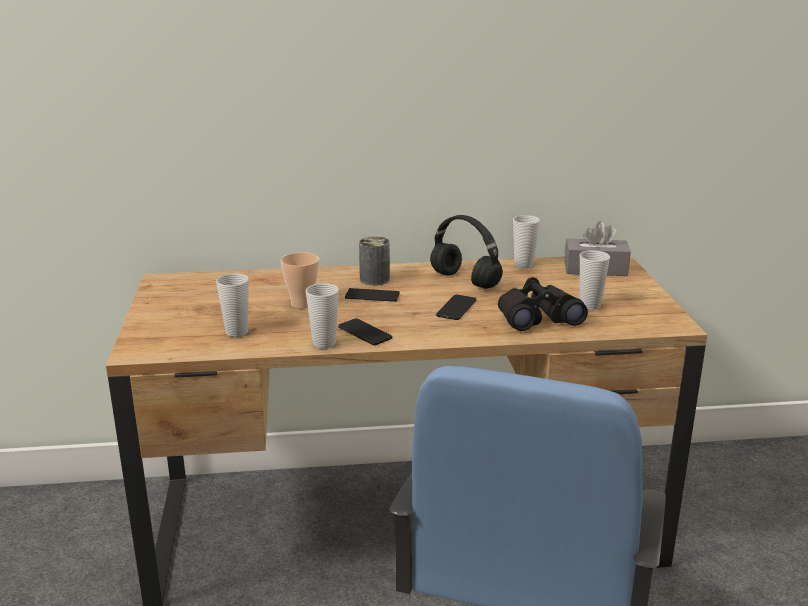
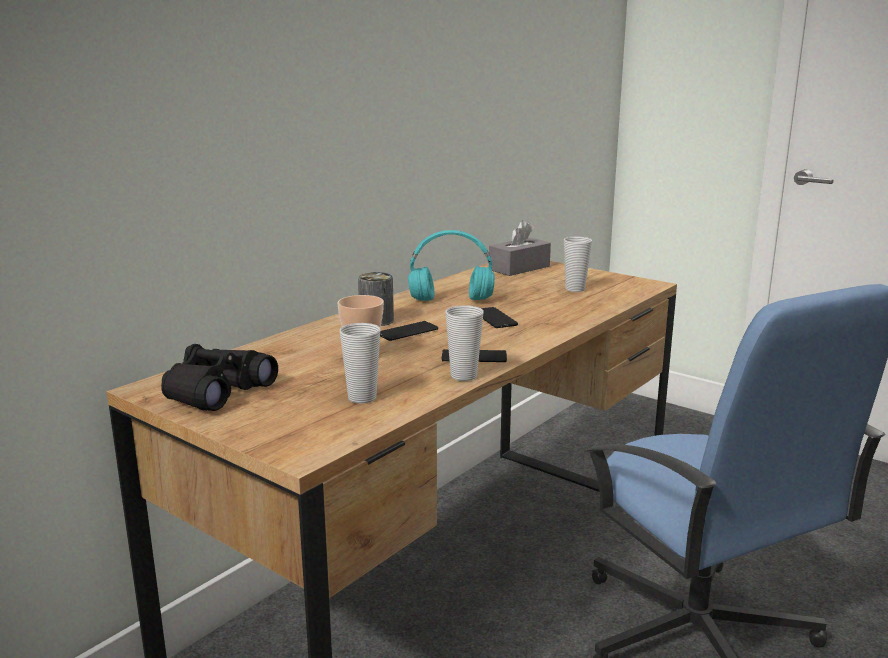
camera: 45 degrees left, 5 degrees down
(466, 281) = (452, 300): black headphones -> turquoise headphones
(523, 265) = (465, 279): cup -> none
(537, 318) = (564, 306): black binoculars -> black binoculars (216, 392)

